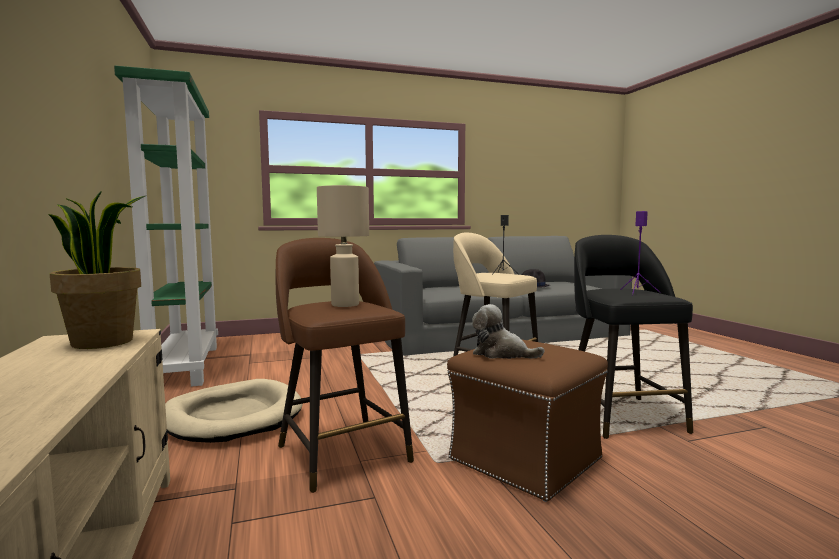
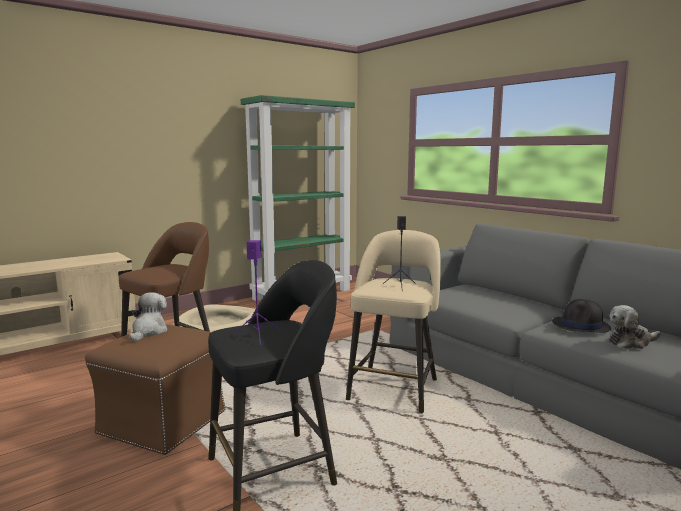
camera: 70 degrees right, 5 degrees up
(104, 342) = (100, 259): potted plant -> none
(345, 305) = (164, 269): beige table lamp -> none
(562, 285) = (631, 342): none -> plush toy

